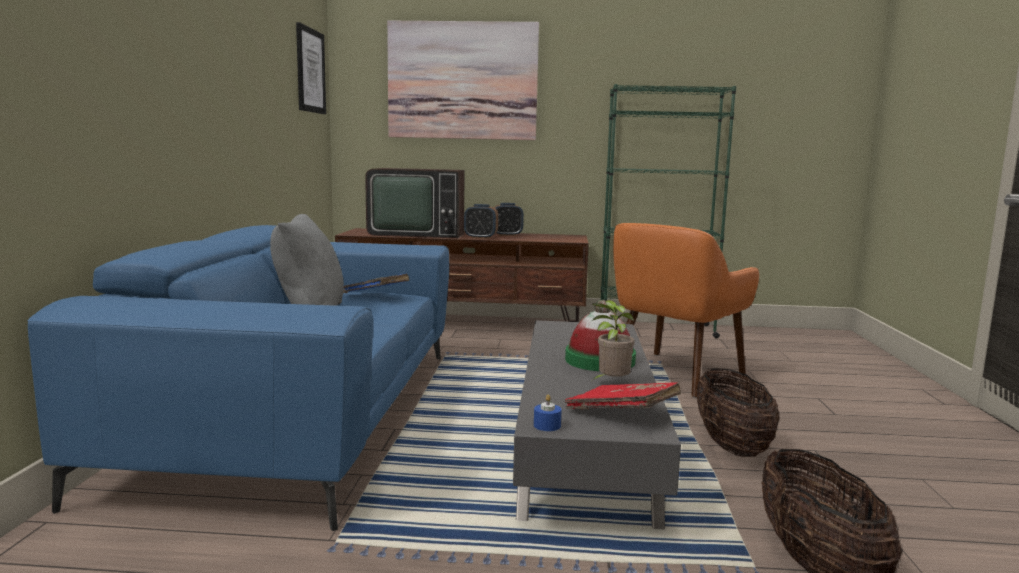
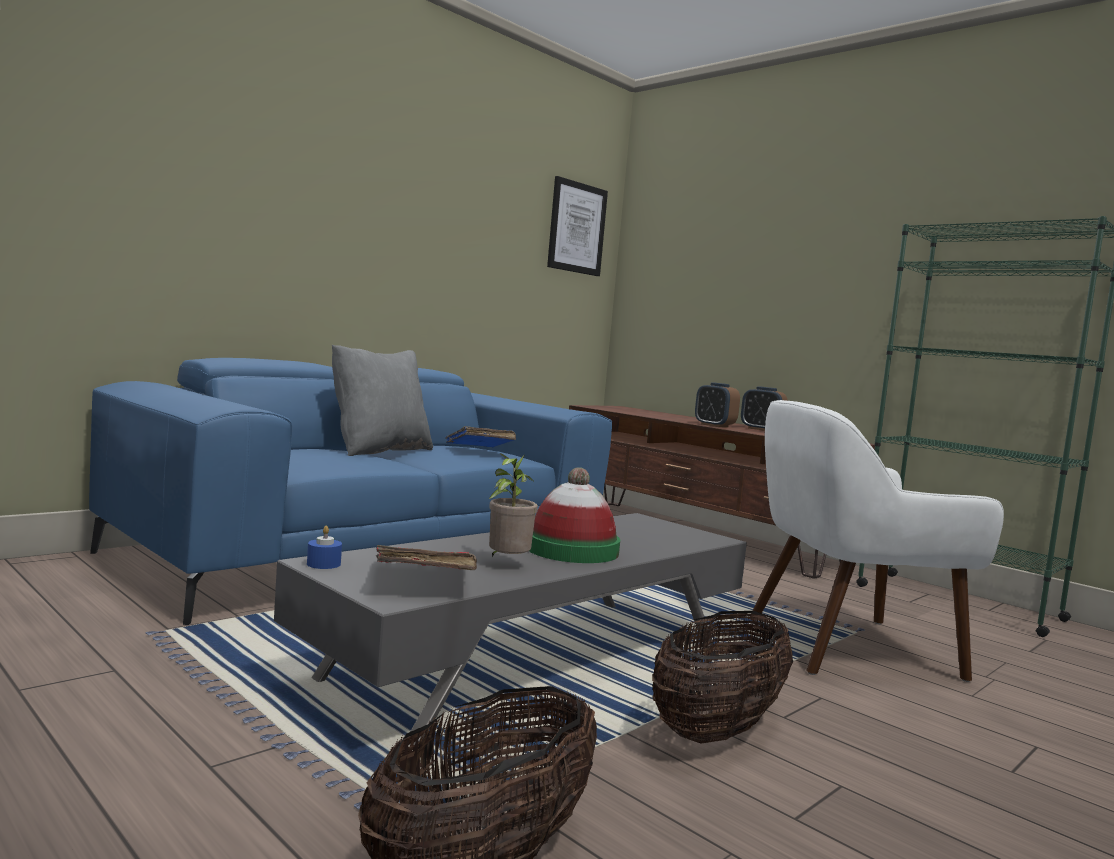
camera: 40 degrees right, 5 degrees down
(416, 234) = (657, 415): television -> none
(462, 81) = (747, 235): picture -> none
(674, 375) = (846, 646): orange armchair -> white armchair

